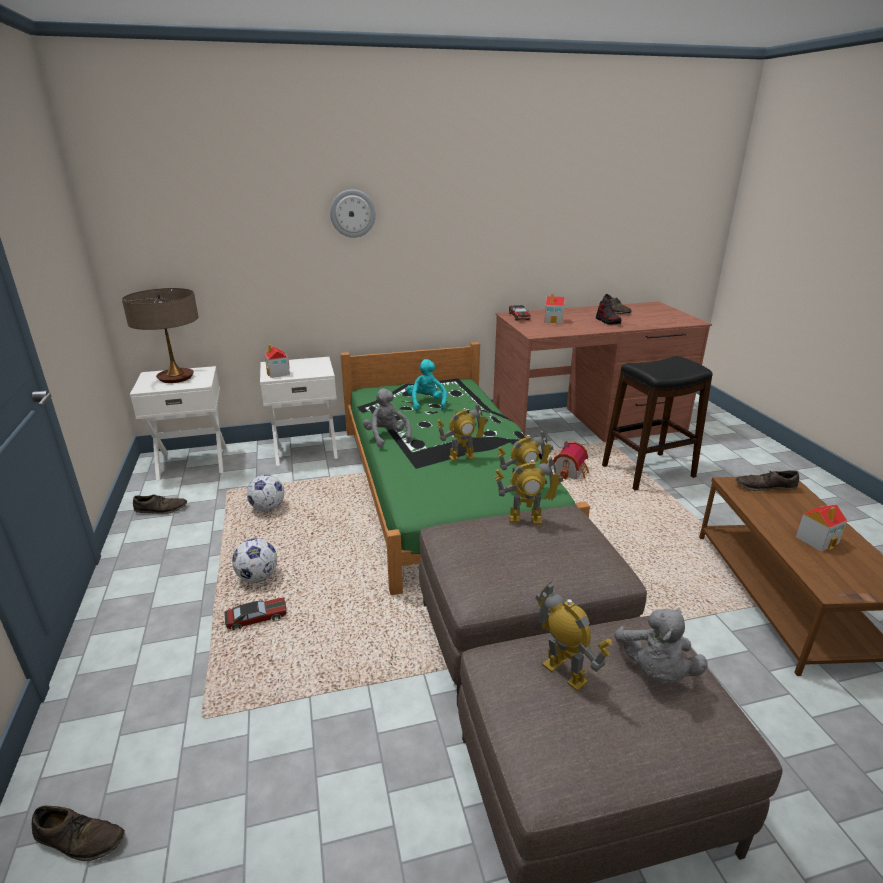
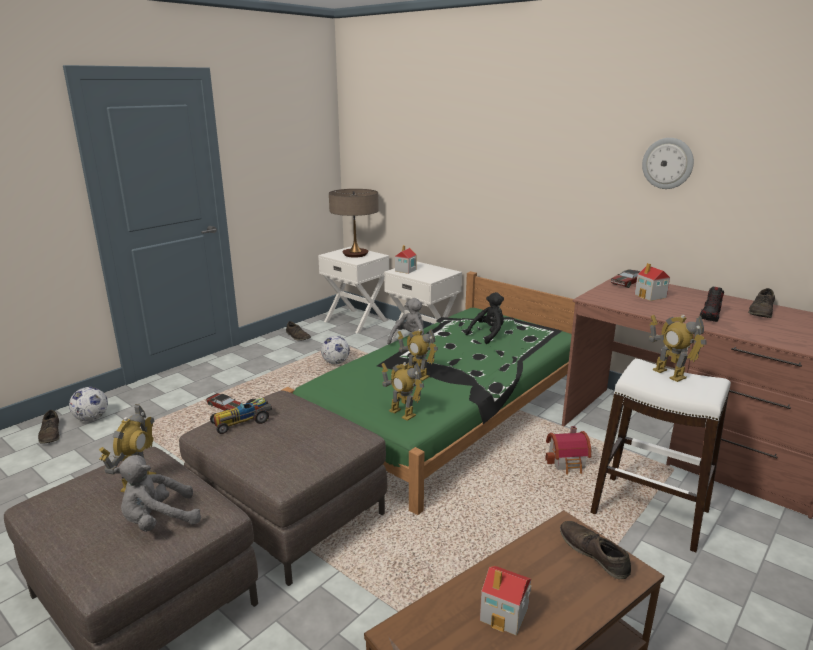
camera: 55 degrees right, 5 degrees down
(257, 577) = (262, 391): football -> football (91, 419)
(352, 213) = (496, 149): wall clock -> wall clock (667, 163)
(426, 403) = (488, 335): turquoise plush toy -> black plush toy
(487, 566) = (243, 421): none -> toy car
(525, 519) = (324, 418): toy robot -> toy robot (669, 374)
(648, 471) = (649, 512): black stool -> white stool

